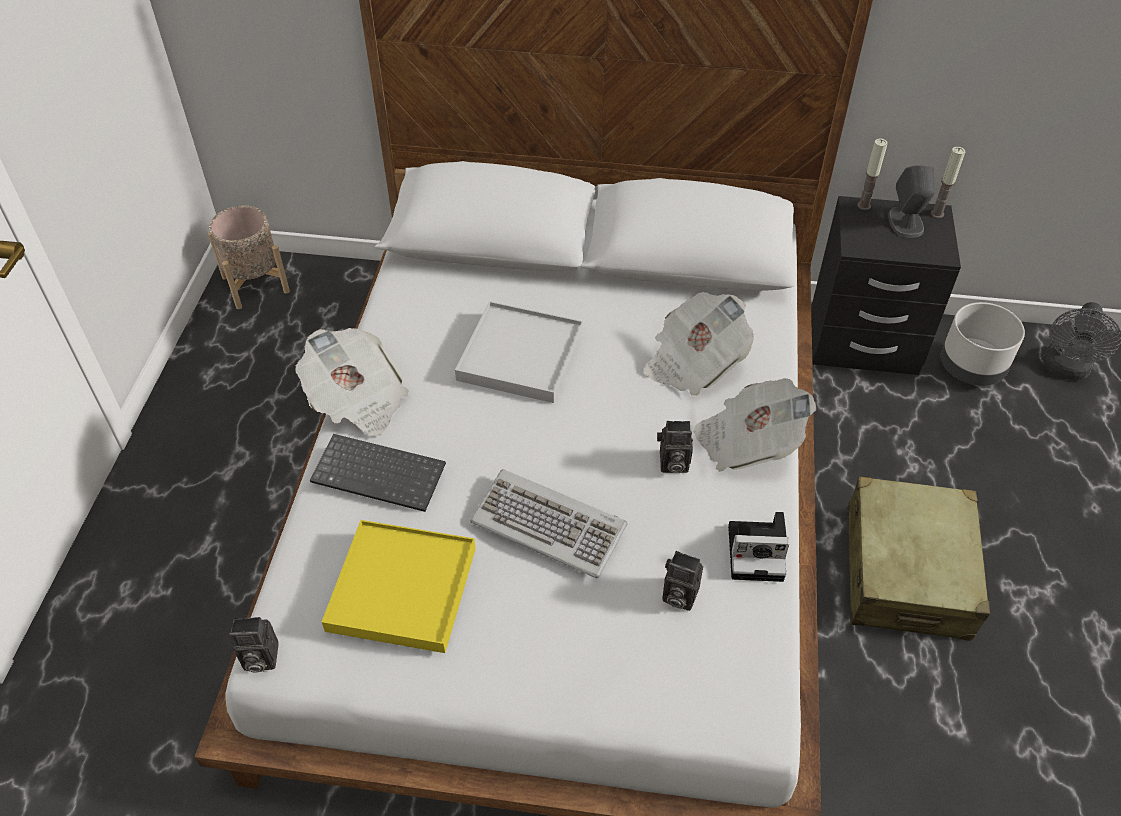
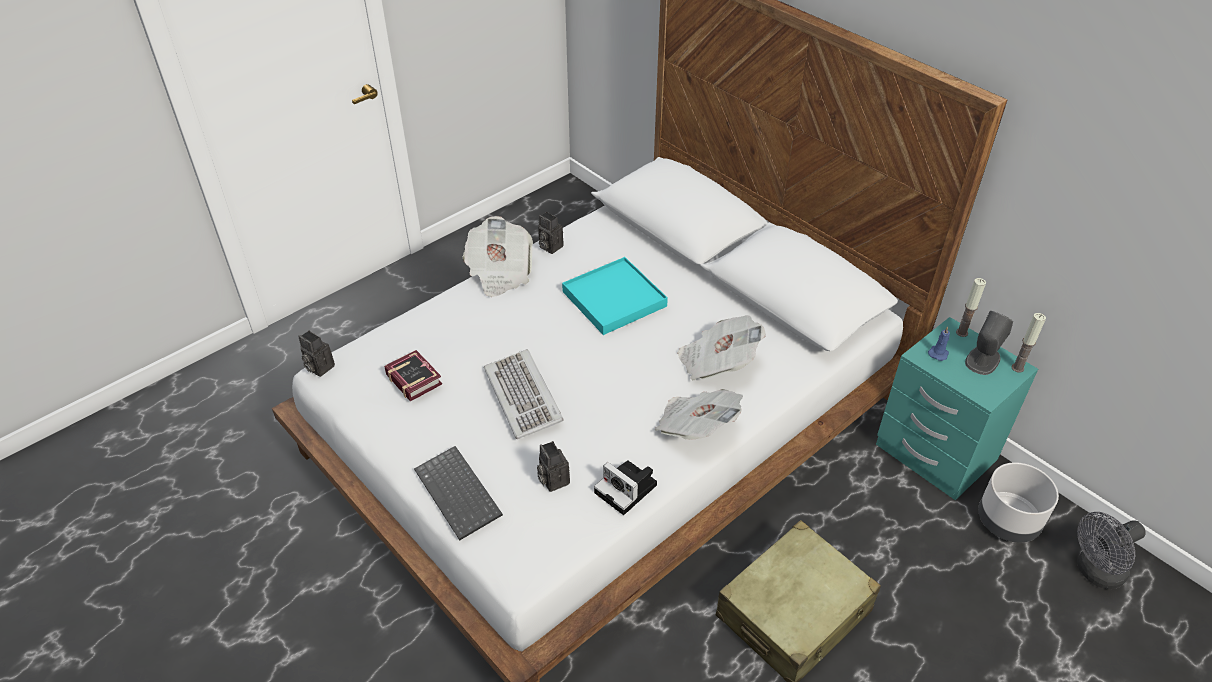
camera: 40 degrees right, 5 degrees down
(255, 284) = (563, 202): beige planter -> none
(381, 473) = (468, 315): keyboard -> keyboard (460, 493)
(402, 588) = (414, 377): yellow tray -> book
(521, 355) = (614, 299): white tray -> turquoise tray
(672, 464) = (633, 409): camera -> camera (549, 246)
(863, 341) = (935, 452): black nightstand -> turquoise nightstand
(867, 236) = (938, 353): none -> blue candle

